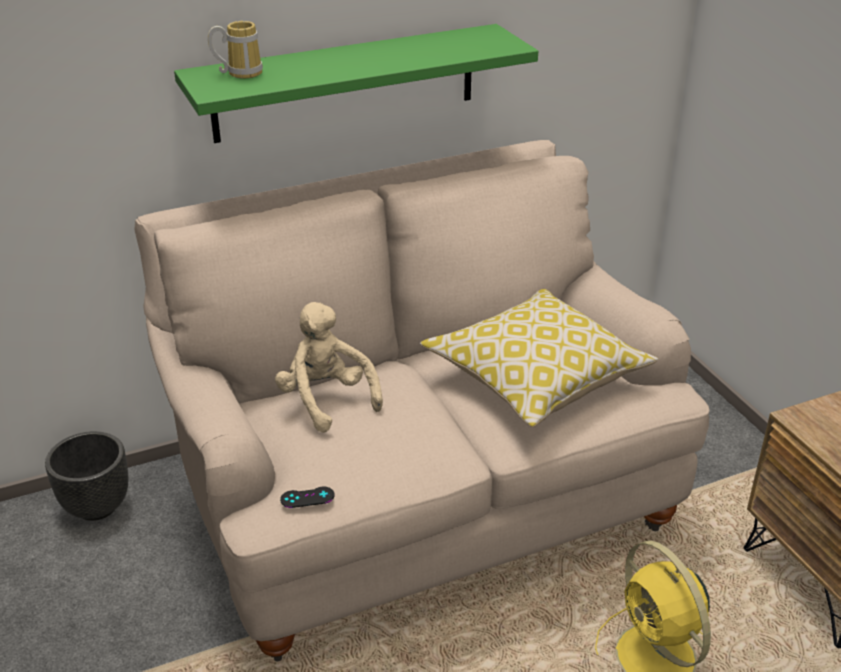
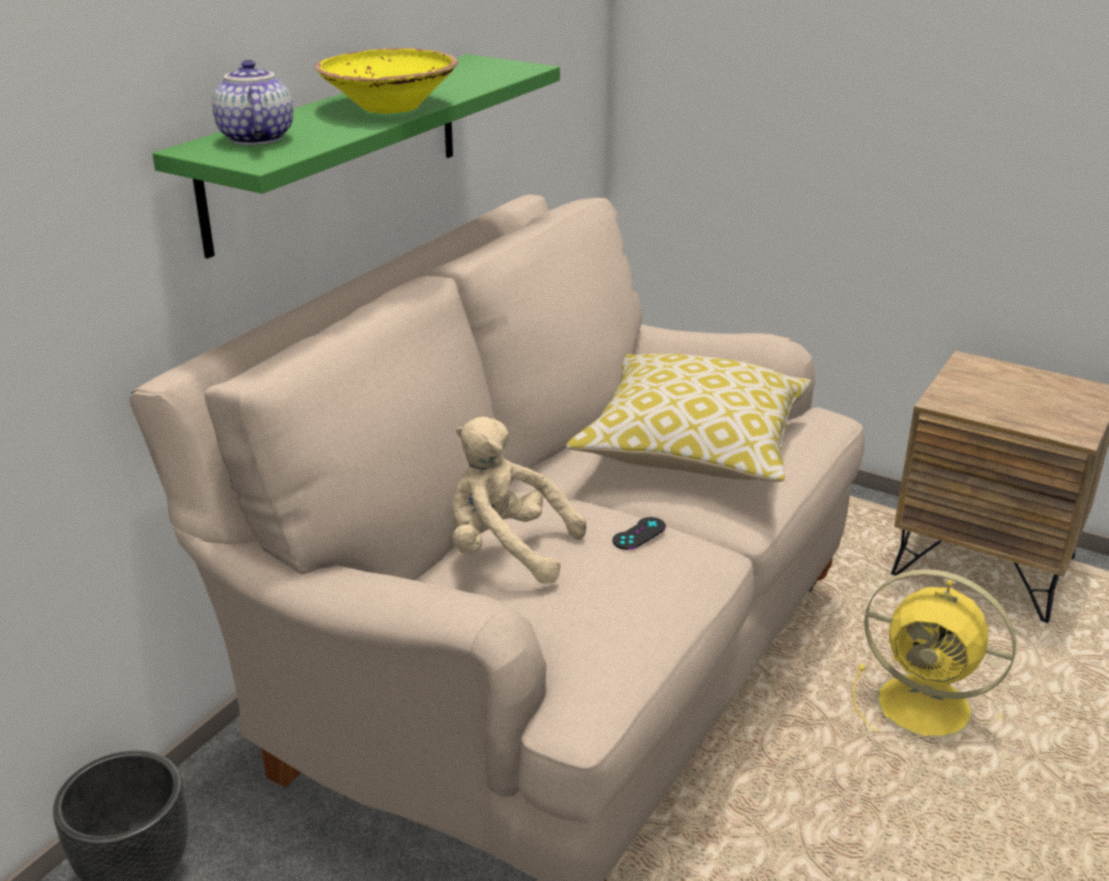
camera: 35 degrees left, 5 degrees down
(240, 73) = (254, 138): mug -> teapot
(307, 497) = (610, 660): black game controller -> black game controller (639, 534)
(358, 64) = (390, 107): none -> yellow bowl

